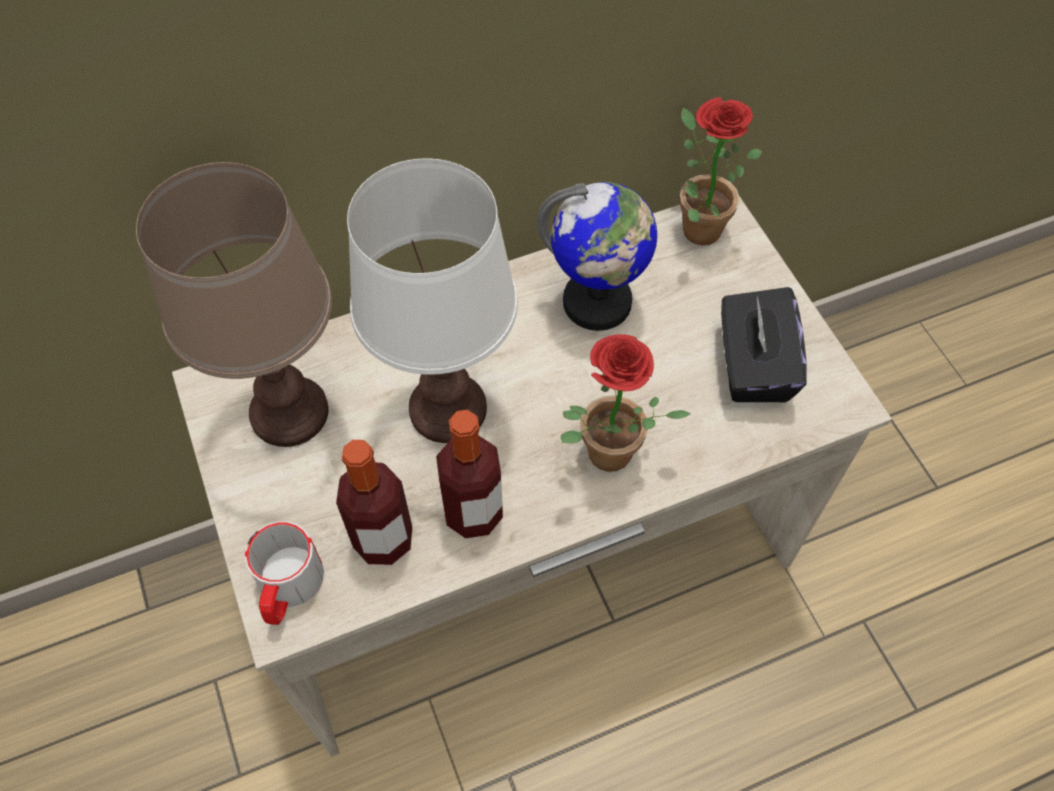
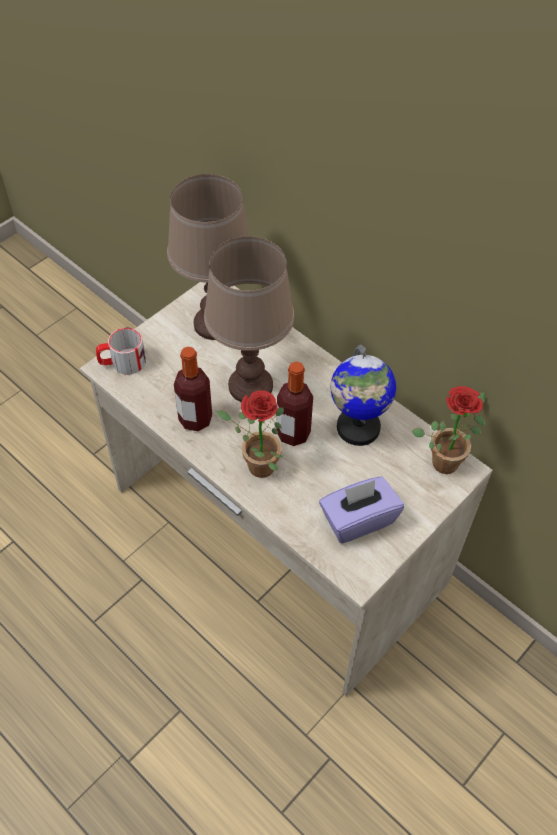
camera: 65 degrees right, 5 degrees down
(383, 539) = (163, 388): bottle -> bottle (293, 433)
(448, 408) = (251, 386): white table lamp -> brown table lamp
(752, 366) = (358, 519): black tissue box -> purple tissue box

